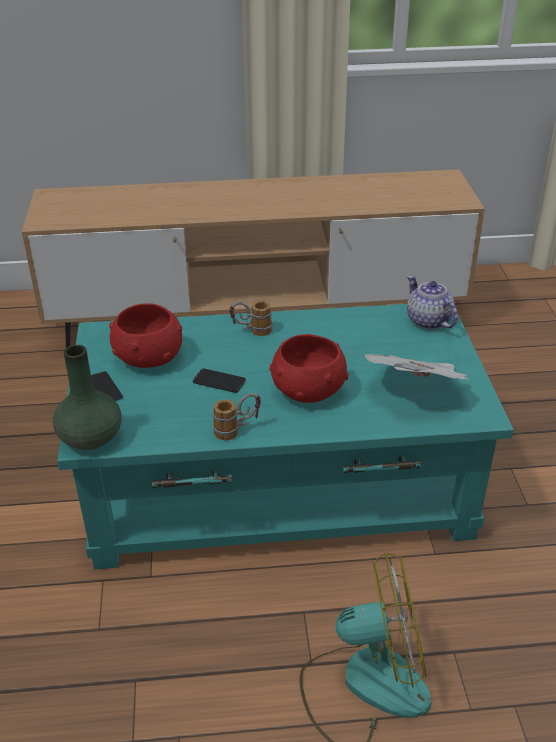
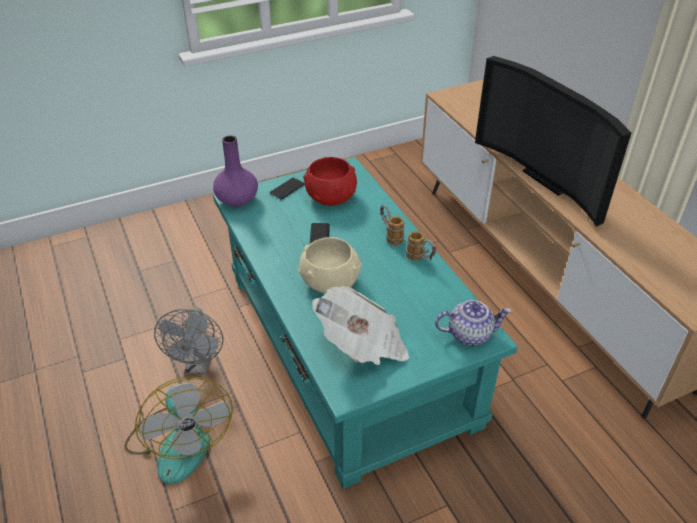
camera: 70 degrees right, 5 degrees up
(90, 438) = (236, 199): green vase -> purple vase
(237, 430) = (269, 258): mug -> mug (420, 259)
(239, 641) = (198, 365): none -> grey fan
(248, 207) = (549, 178): none -> television
(307, 390) = (330, 281): red bowl -> beige bowl
(427, 321) = (470, 334): teapot -> teapot turned 45 degrees clockwise

